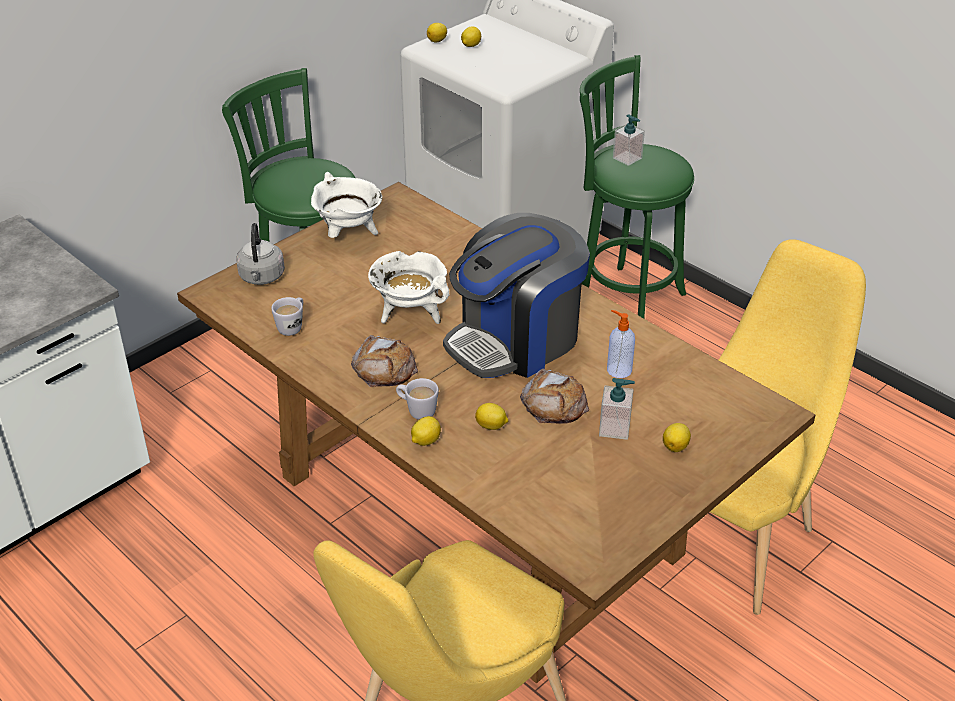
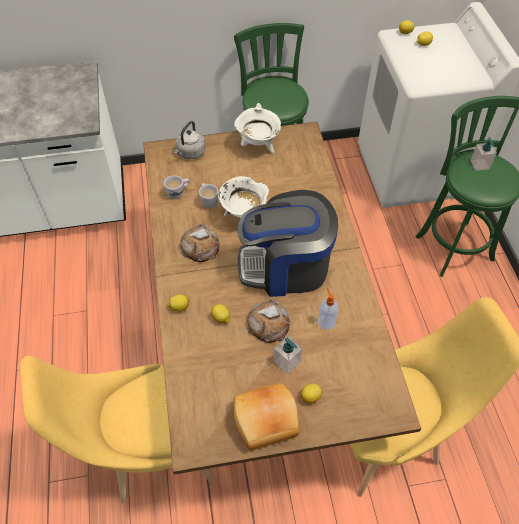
camera: 35 degrees right, 15 degrees up
(417, 411) = (192, 284): white mug -> white mug (208, 201)
(651, 496) = (266, 422): none -> bread

